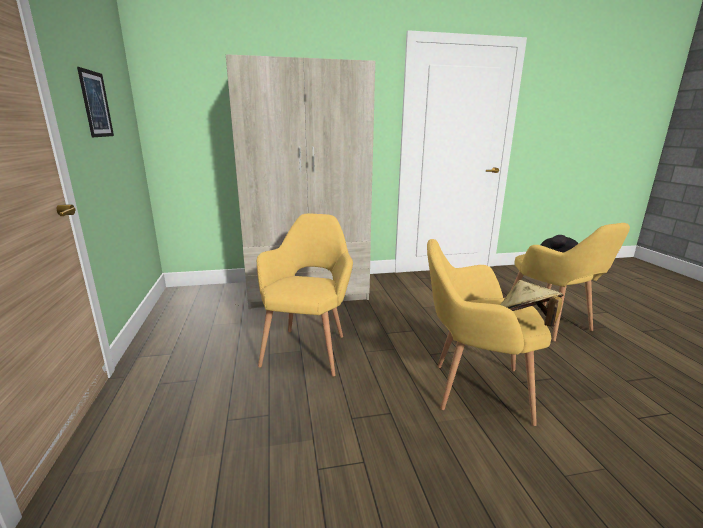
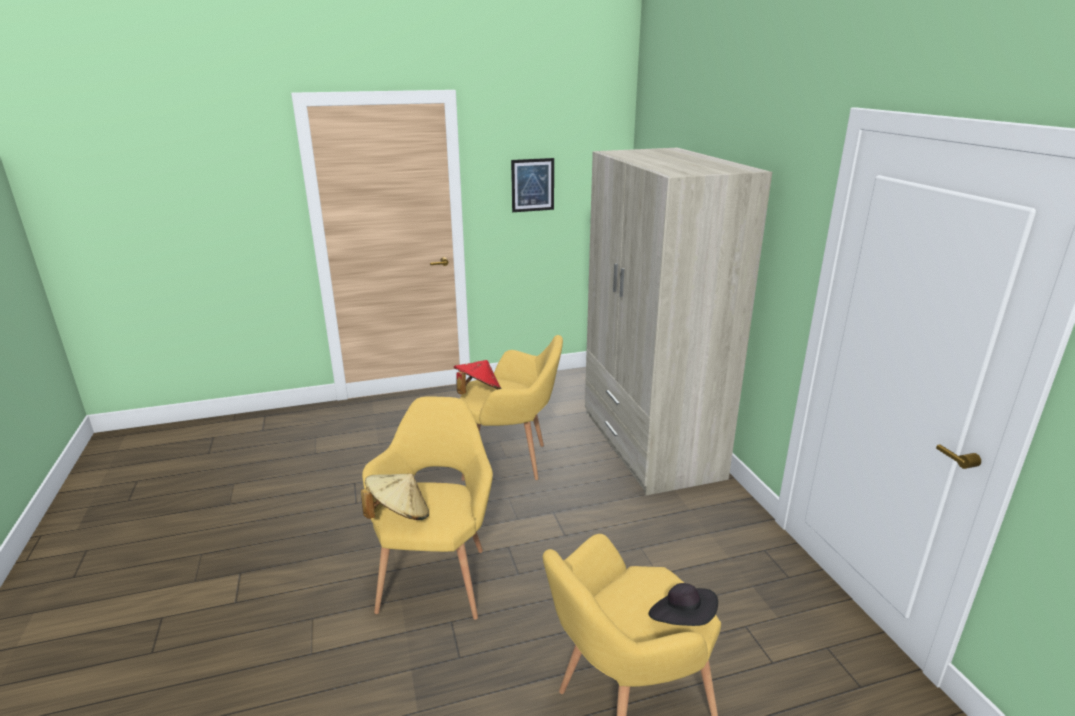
camera: 85 degrees right, 5 degrees up
(302, 291) = (478, 393): none -> red hat

